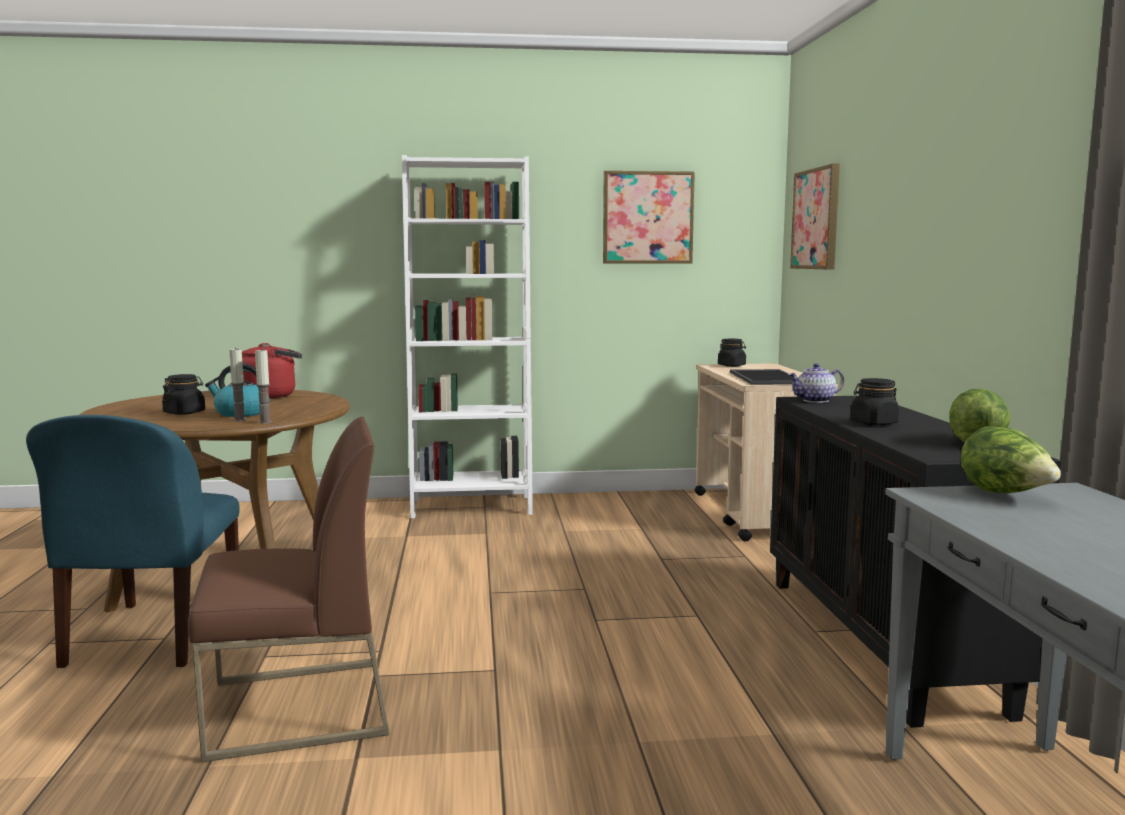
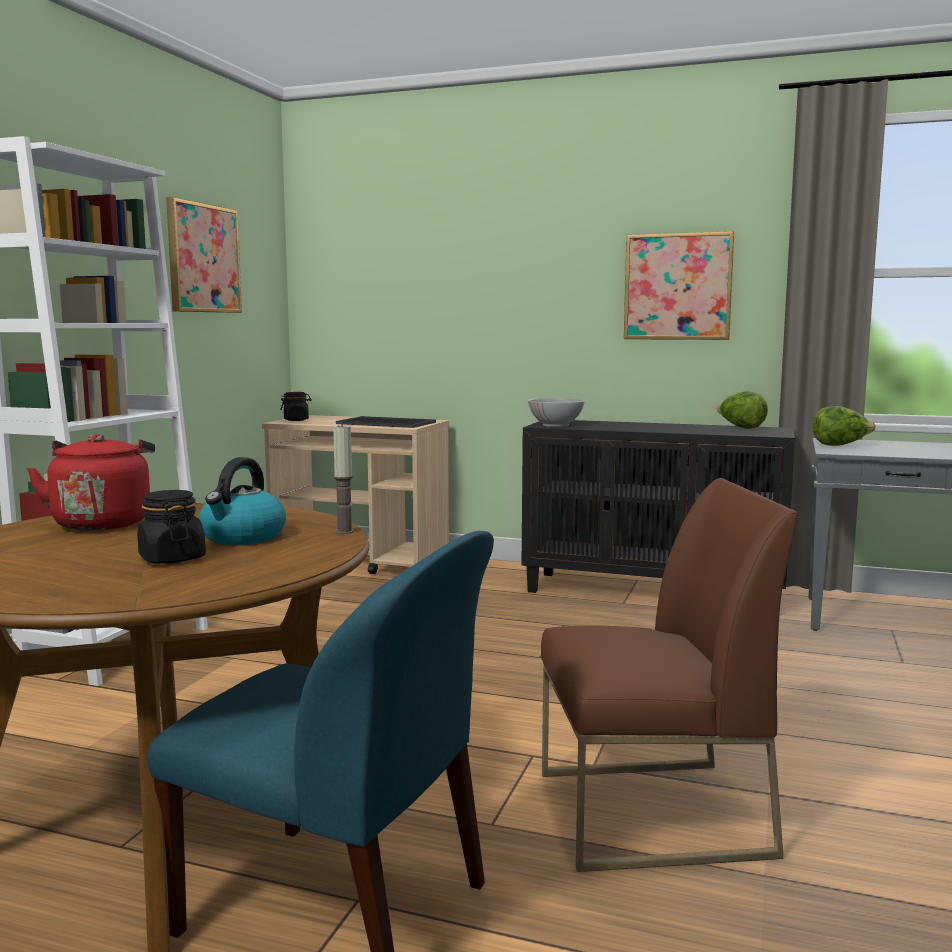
camera: 65 degrees left, 0 degrees up
(240, 420) = (305, 539): candle -> none
(296, 709) = (650, 814): brown chair -> brown chair turned 75 degrees clockwise
(815, 401) = (556, 425): teapot -> white bowl
(816, 219) = (370, 271): picture -> picture (678, 287)
(873, 423) = (659, 429): black jar -> none

